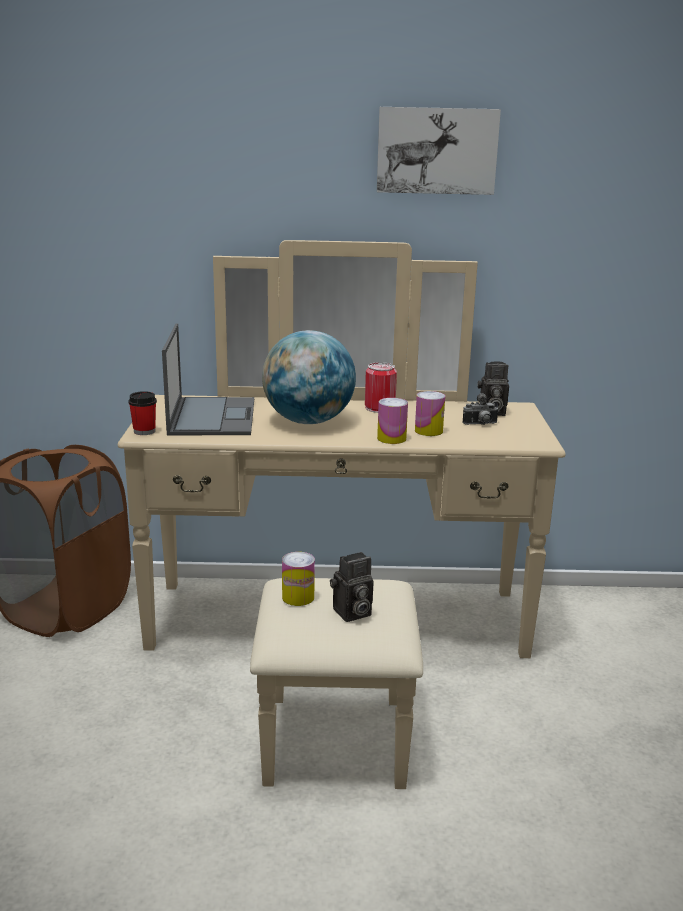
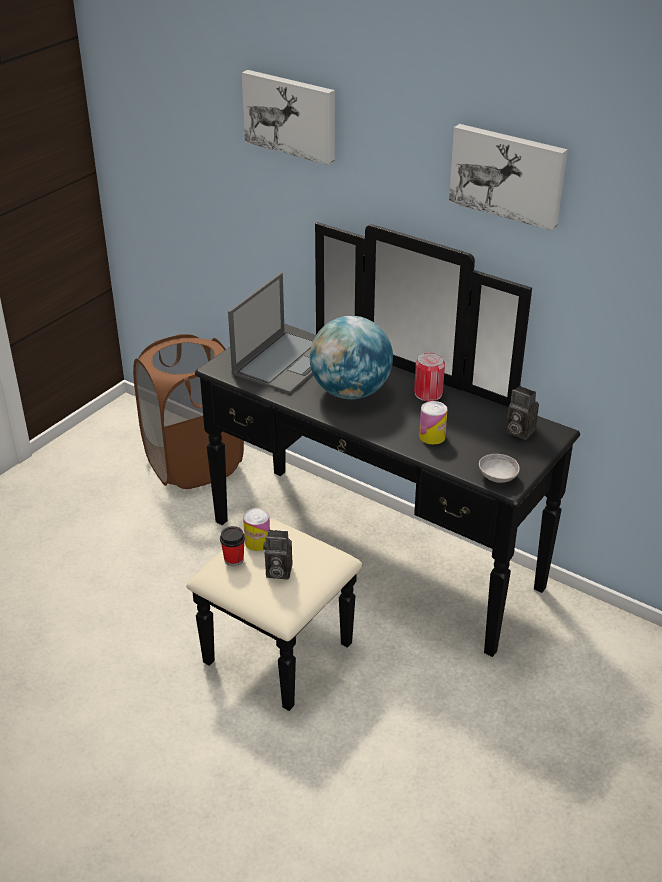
camera: 35 degrees right, 15 degrees up
(144, 431) = (221, 364): cup -> cup (234, 559)
(166, 140) = (291, 115): none -> picture
(339, 643) = (355, 575): beige dresser -> black dresser
(391, 438) = (390, 435): can -> none
(480, 424) = (487, 444): camera -> none
(524, 440) = (497, 477): none -> grey bowl

